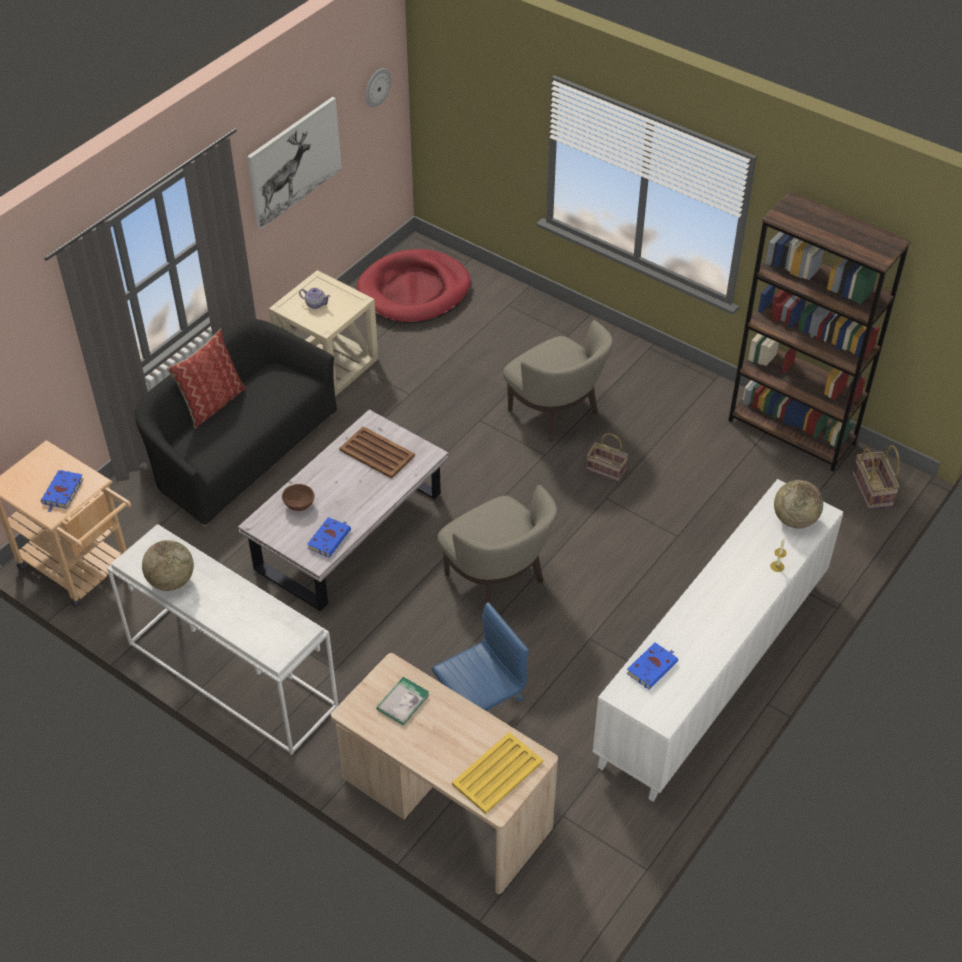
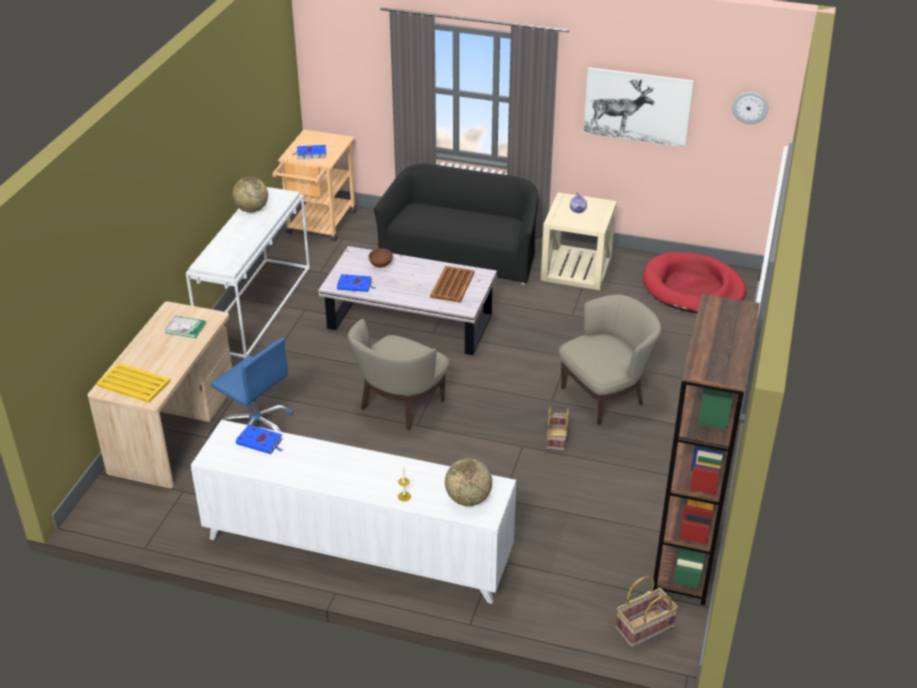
camera: 70 degrees right, 10 degrees down
(212, 403) = (461, 207): pillow -> none
(556, 413) = (605, 396): beige armchair -> beige armchair turned 150 degrees counterclockwise

